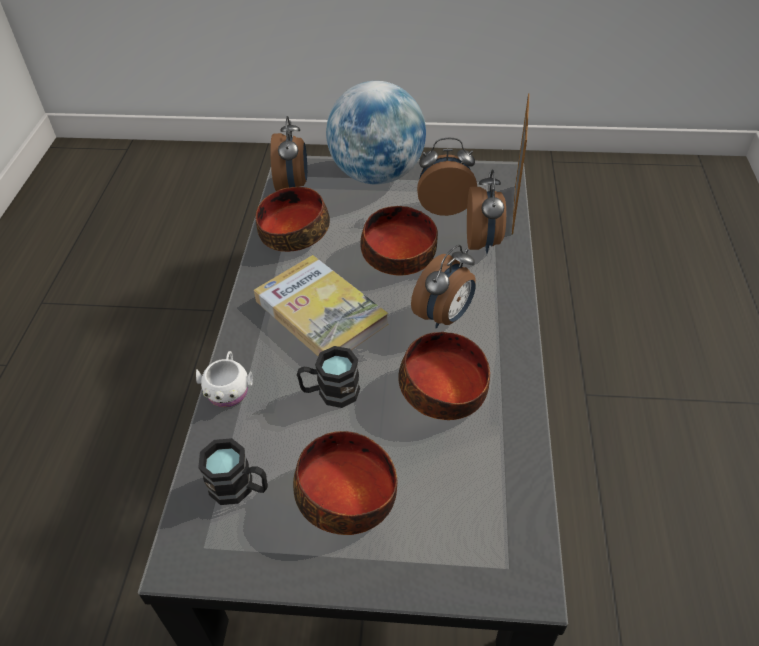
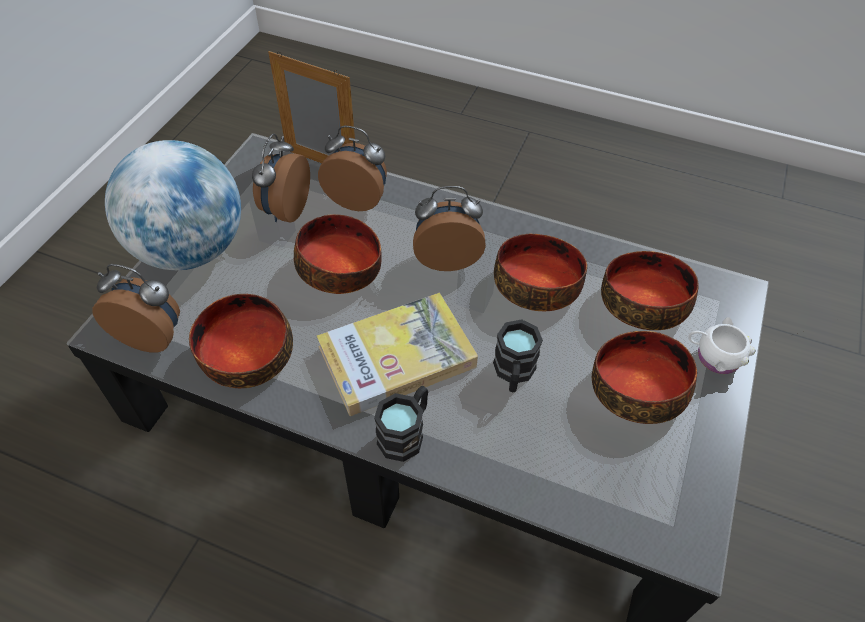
camera: 75 degrees left, 5 degrees up
(228, 389) = (479, 467): white mug -> white mug (713, 356)
(240, 488) = (614, 477): black mug -> black mug (406, 432)
(445, 316) = (447, 258): alarm clock -> alarm clock turned 60 degrees counterclockwise
(464, 486) = (644, 302): none -> bowl

